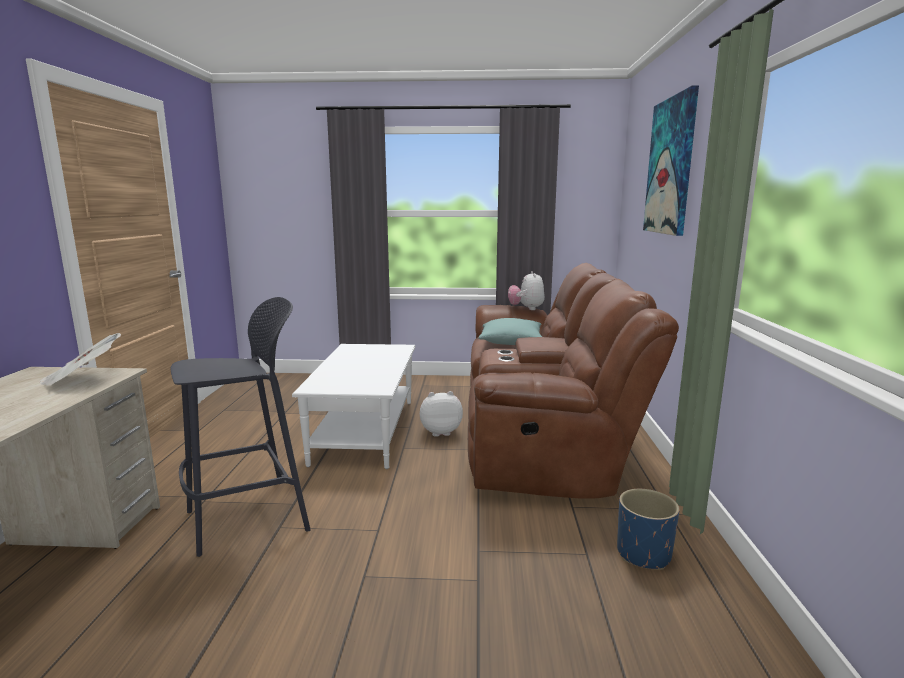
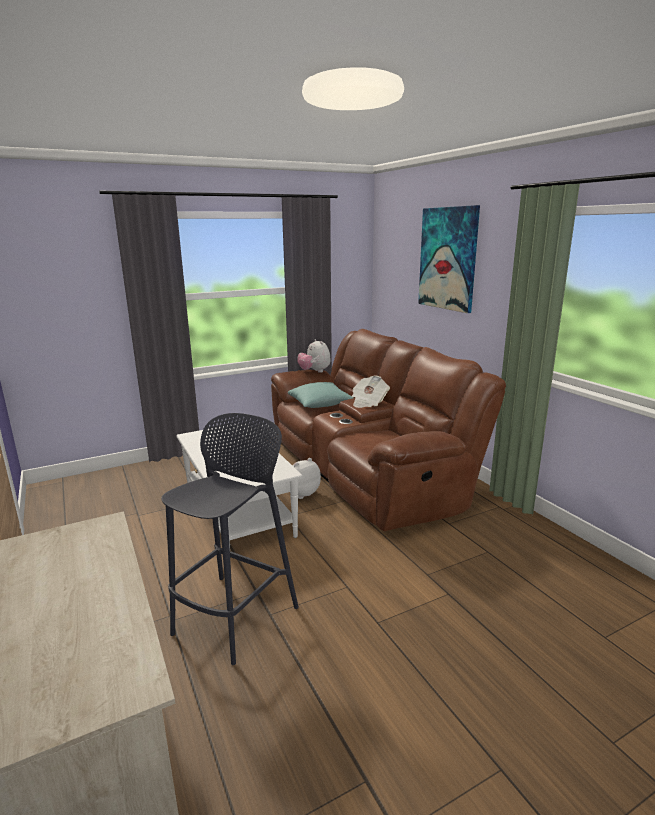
camera: 30 degrees left, 5 degrees up
(82, 379) = (82, 541): newspaper -> newspaper (368, 402)
(643, 554) = (515, 540): blue planter -> none

